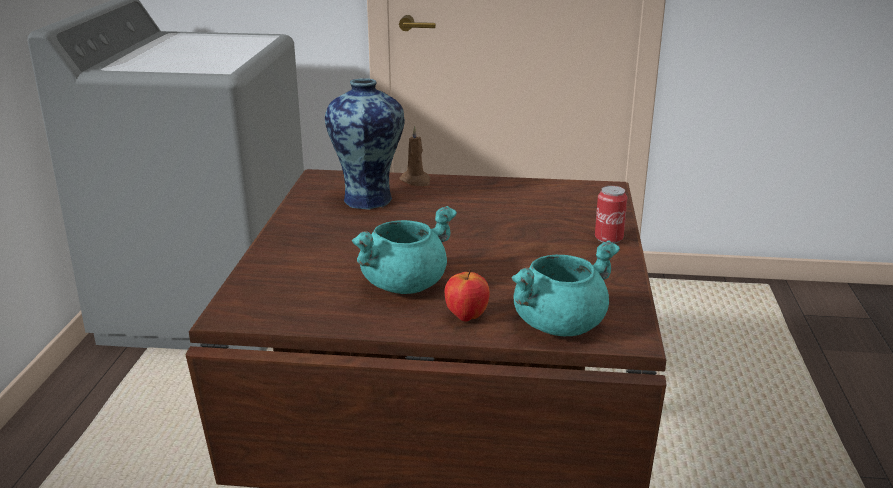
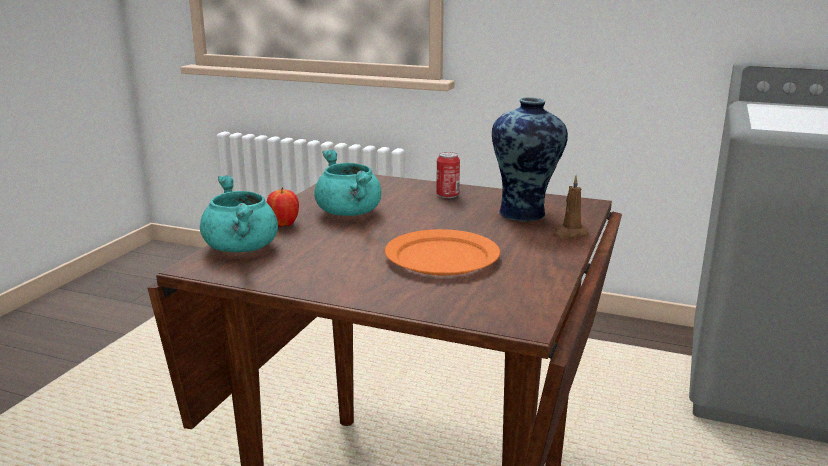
camera: 105 degrees right, 5 degrees down
(508, 223) = (442, 258): none -> orange plate
(608, 238) = (375, 294): can -> can (447, 195)

